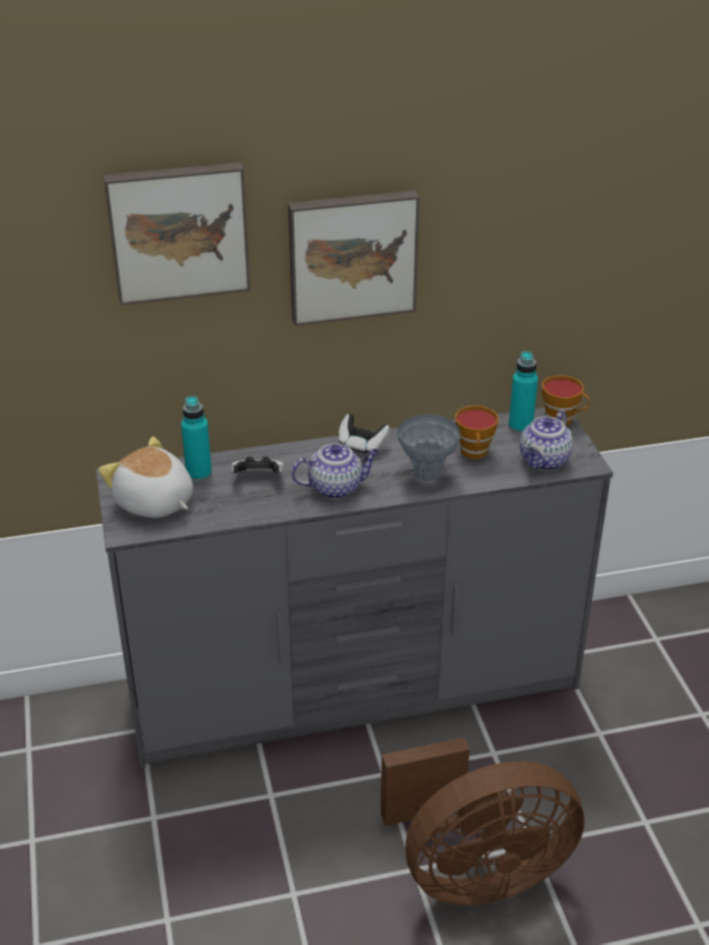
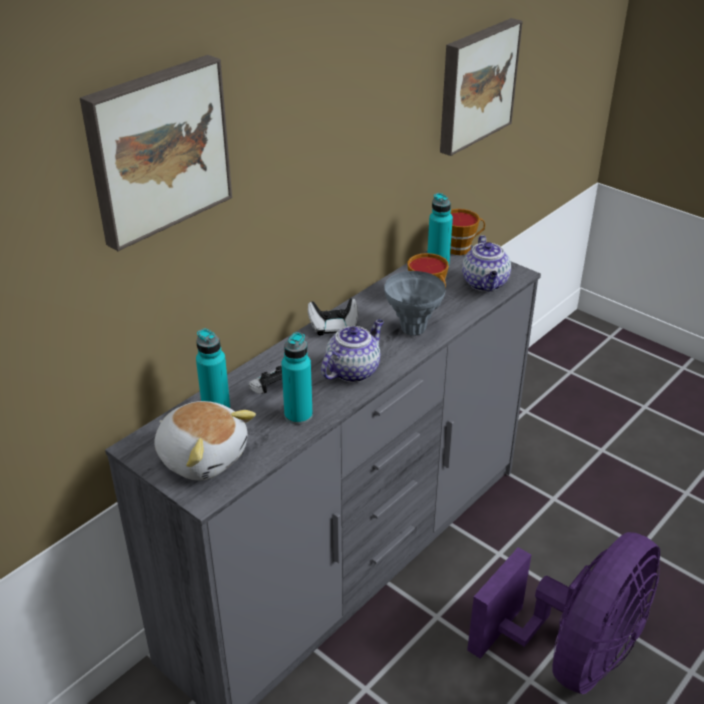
camera: 35 degrees left, 0 degrees up
(154, 503) = (203, 456): plush toy -> plush toy turned 150 degrees counterclockwise
(254, 504) = (298, 415): none -> turquoise bottle
(352, 255) = (301, 138): picture -> picture (475, 85)
(474, 872) = (572, 655): brown fan -> purple fan

